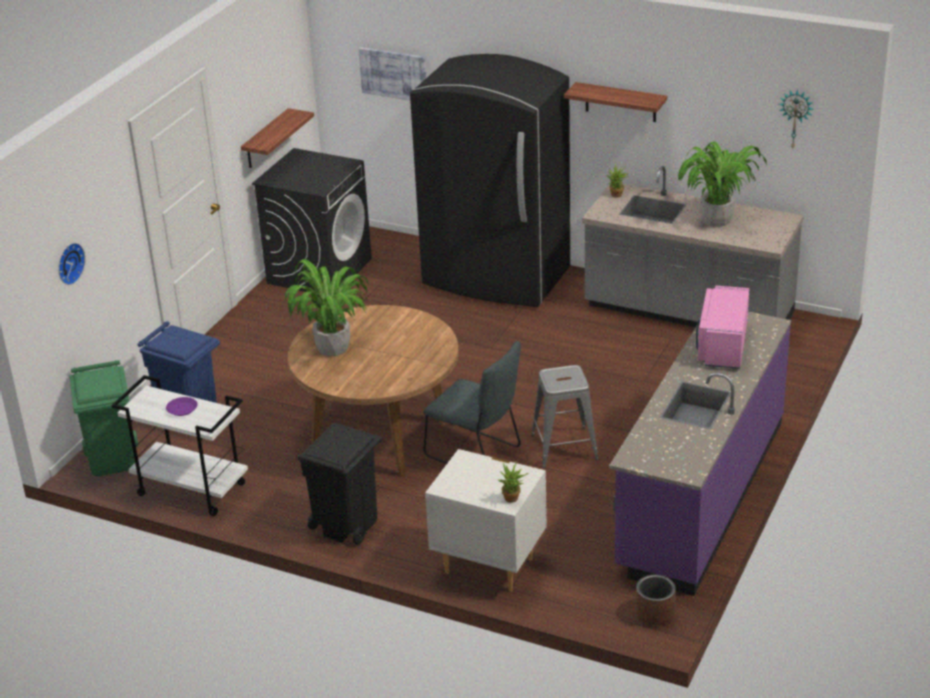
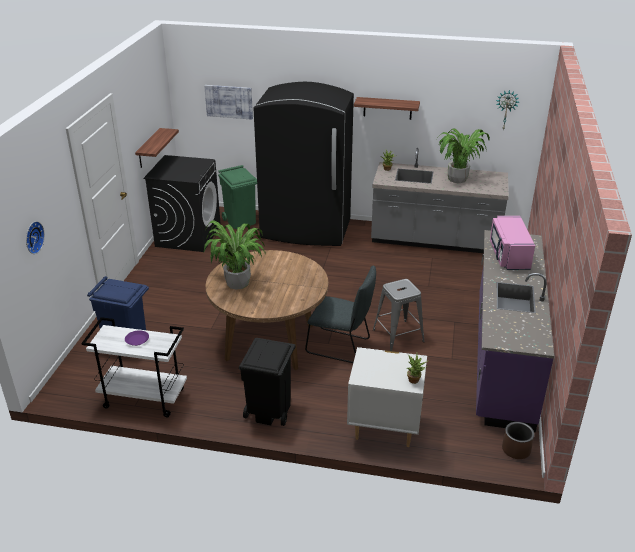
camera: 15 degrees left, 0 degrees up
(113, 459) = (77, 382): green trash can -> green trash can (240, 221)

